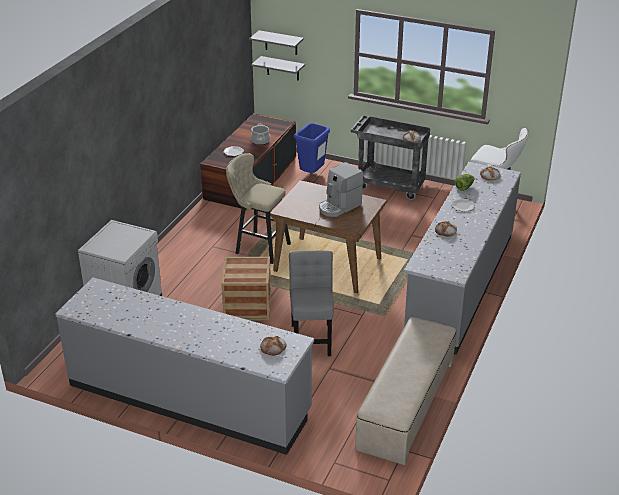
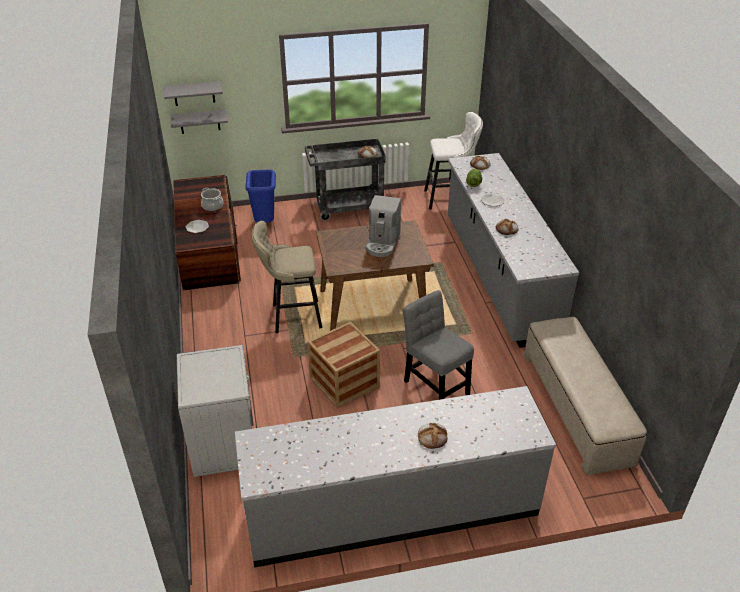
camera: 35 degrees left, 5 degrees up
(273, 347) = (504, 415): bread -> bread (432, 437)

